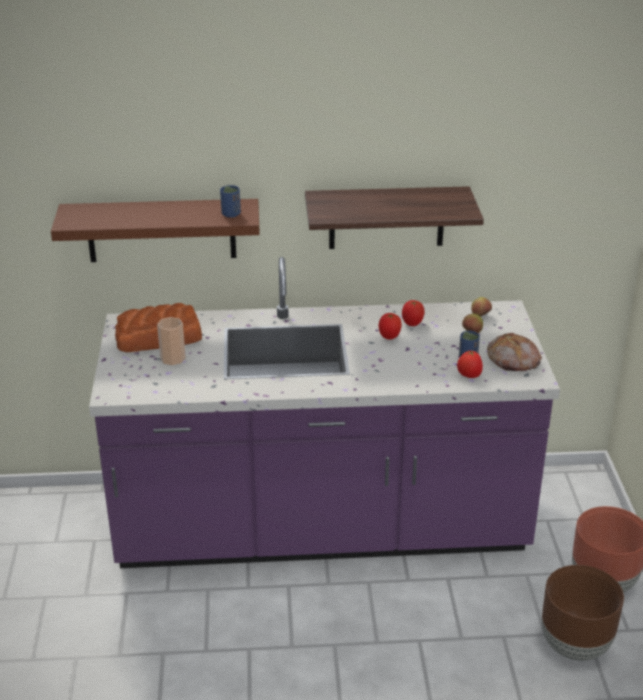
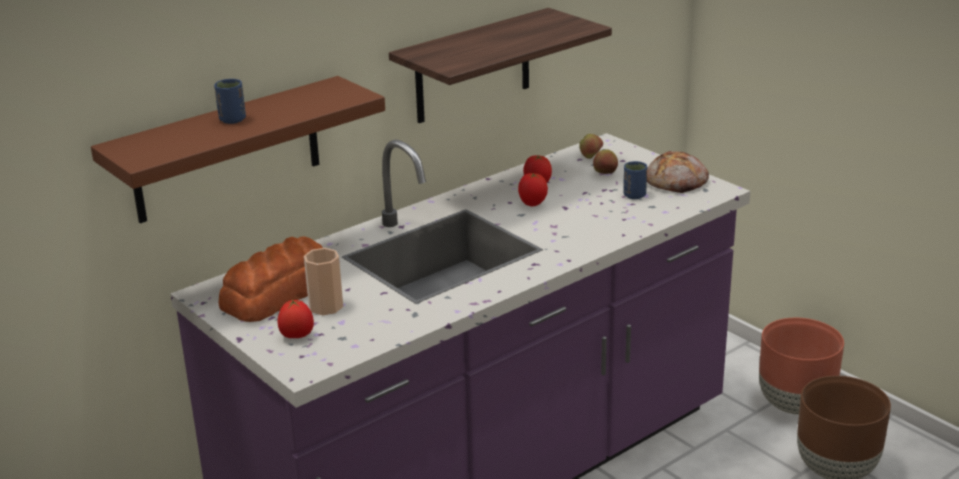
camera: 35 degrees left, 5 degrees down
(231, 214) = (335, 96): blue cup -> blue cup (232, 120)
(469, 376) = (658, 209): tomato -> tomato (297, 336)

